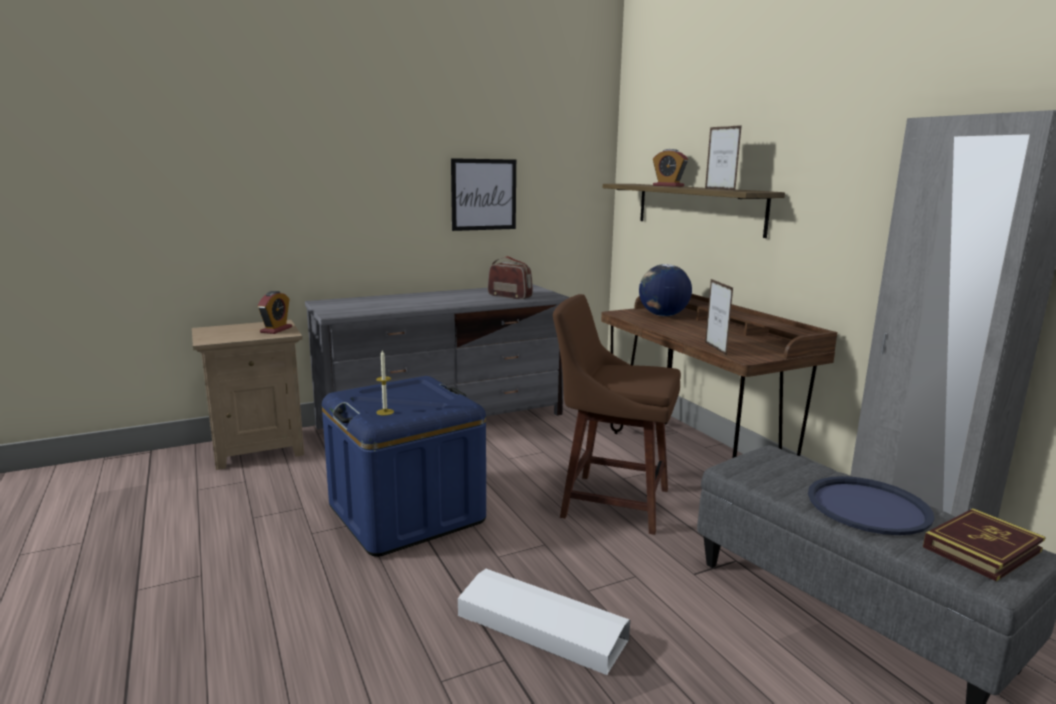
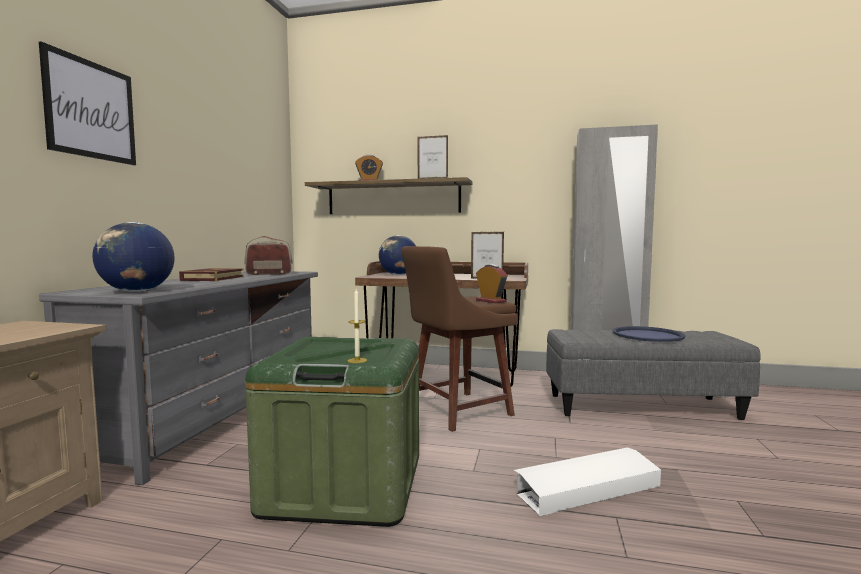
camera: 50 degrees left, 10 degrees down
(276, 330) = (41, 327): alarm clock -> alarm clock (490, 301)
(341, 310) = (136, 291): none -> globe
(406, 513) = (344, 484): blue storage box -> green storage box
(483, 194) = (213, 181): picture -> picture (91, 110)
(982, 549) = (705, 335): book -> book (213, 278)

